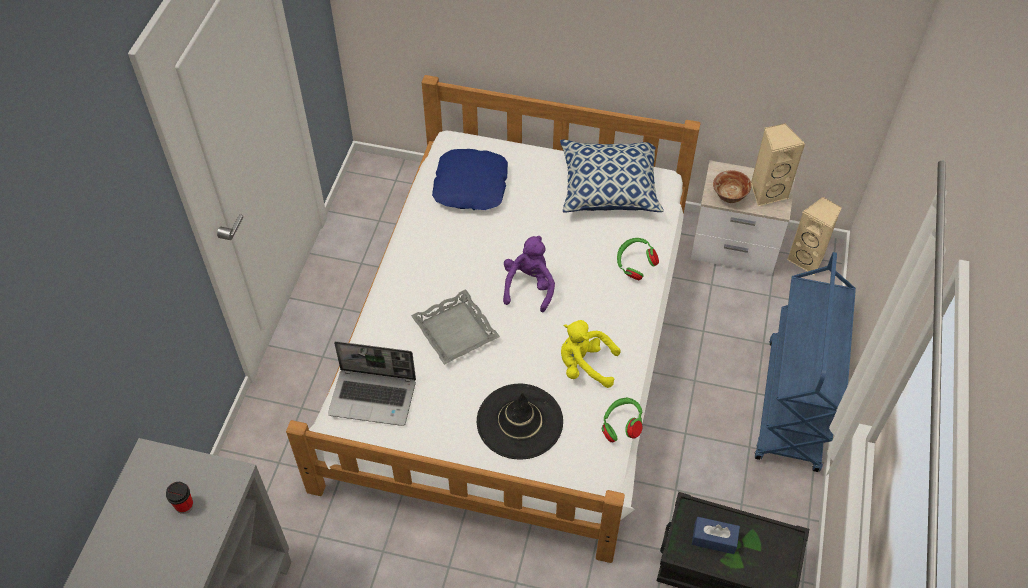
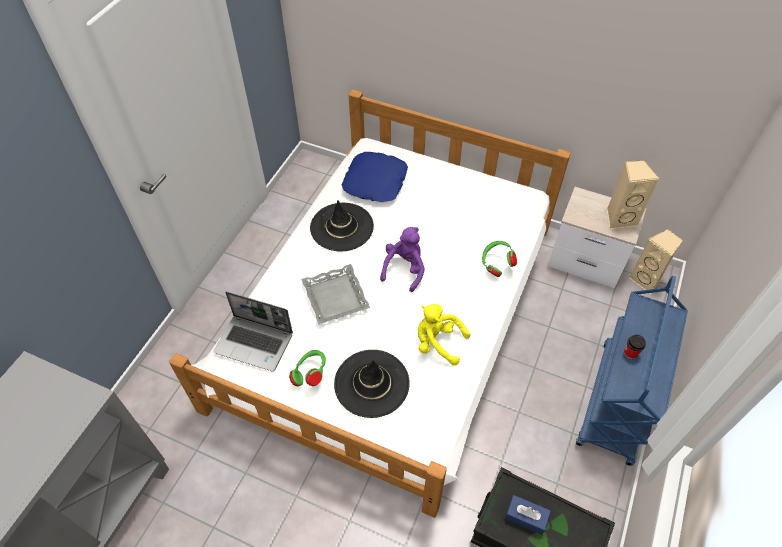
camera: 10 degrees right, 0 degrees up
(184, 505) = (40, 419): cup -> cup (630, 353)
(443, 247) = (342, 227): none -> black hat
(609, 187) = (487, 197): pillow -> none
(621, 427) = (458, 402): green headphones -> green headphones (310, 374)
(729, 197) = (587, 218): bowl -> none

